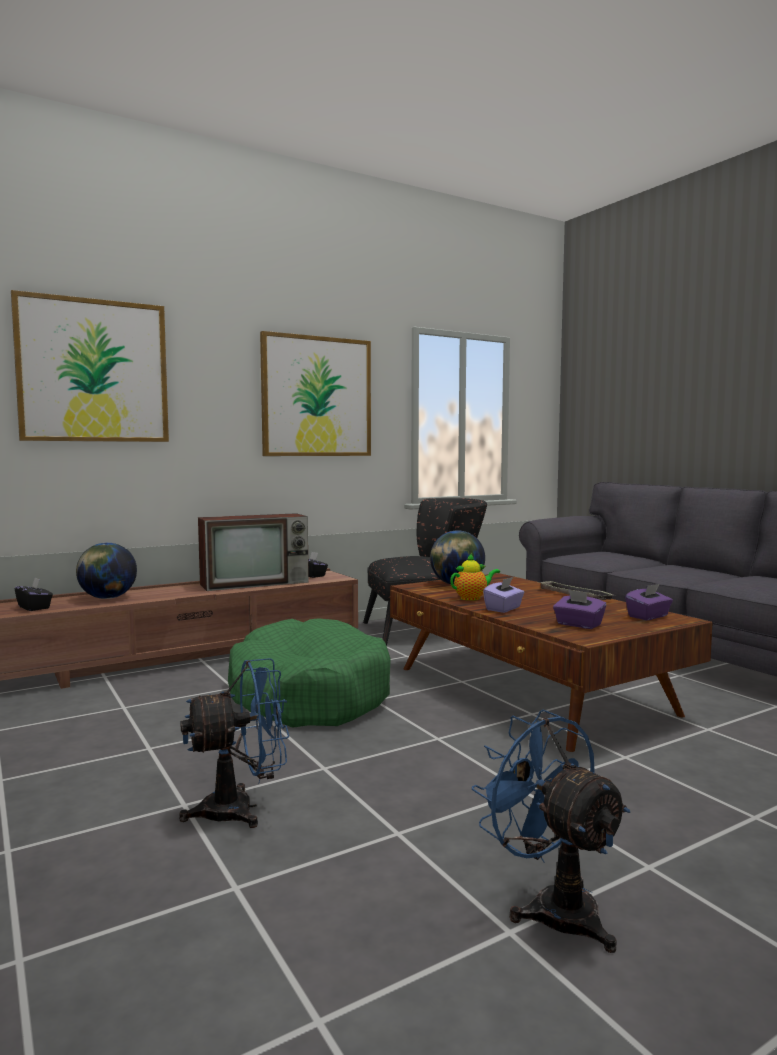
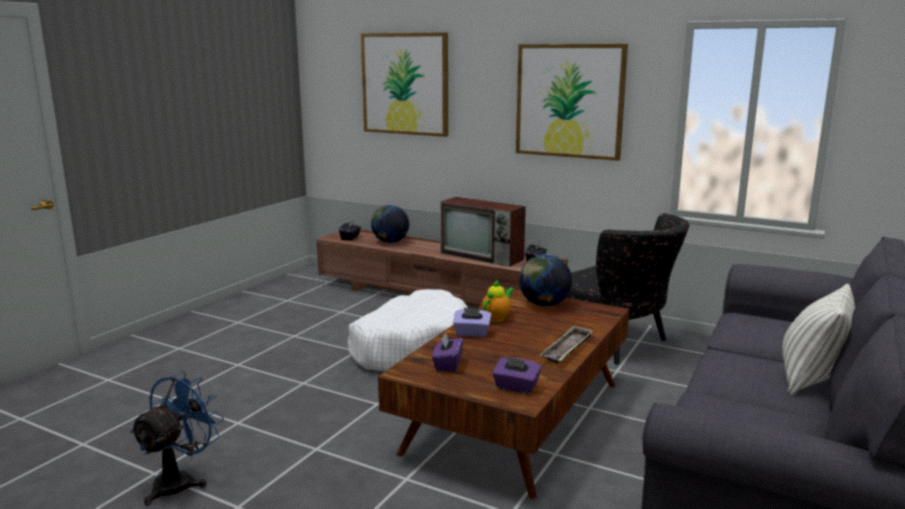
camera: 60 degrees right, 10 degrees up
(241, 809) = (240, 378): blue fan -> none
(308, 695) = (410, 347): green dog bed -> white dog bed
(472, 598) = (497, 318): teapot -> teapot turned 90 degrees counterclockwise
(685, 566) = (811, 379): none -> pillow

